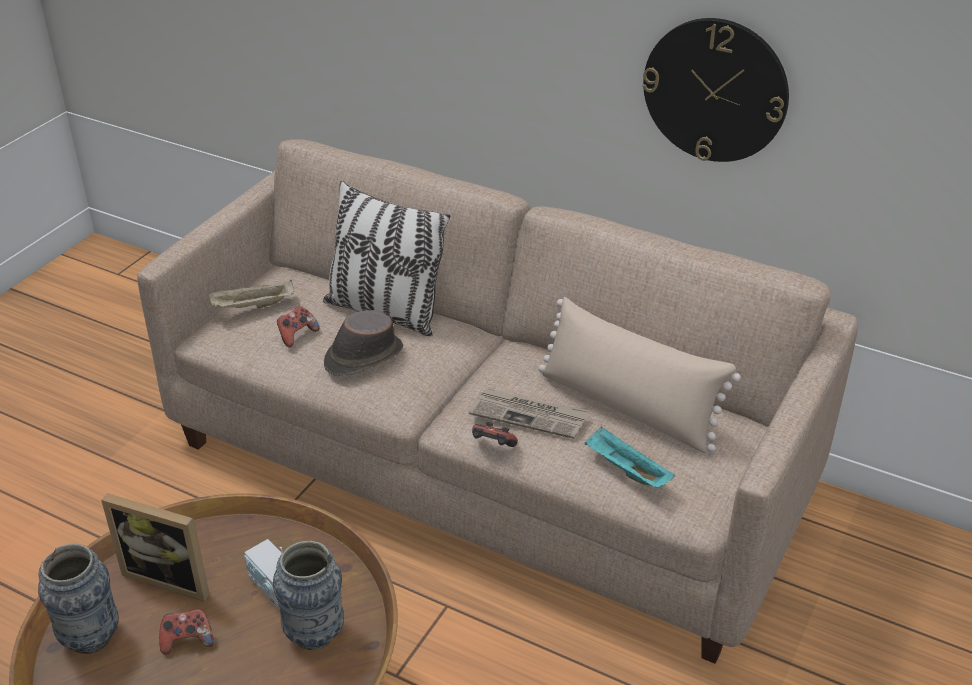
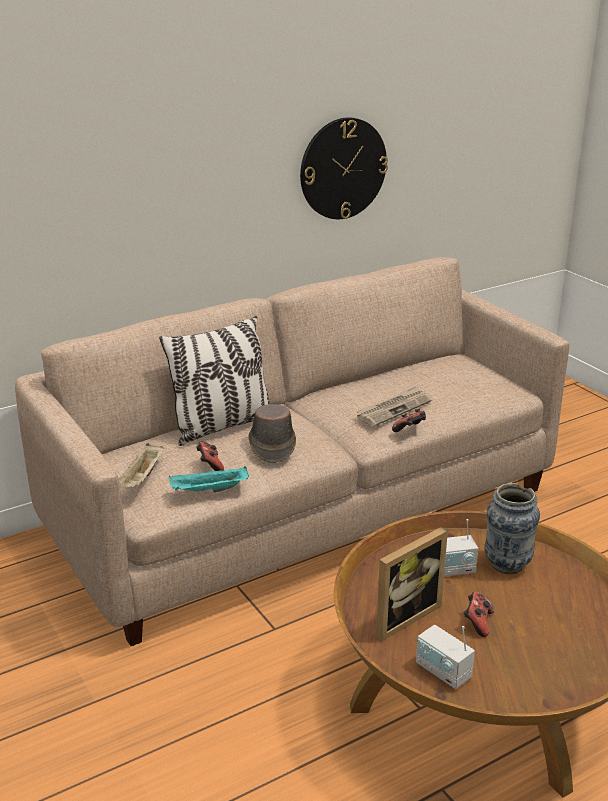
camera: 60 degrees left, 10 degrees down
(90, 637) = (443, 672): vase -> radio
(625, 470) = (472, 396): turquoise tray -> turquoise tray (208, 491)
(628, 407) = (414, 379): beige pillow -> none

